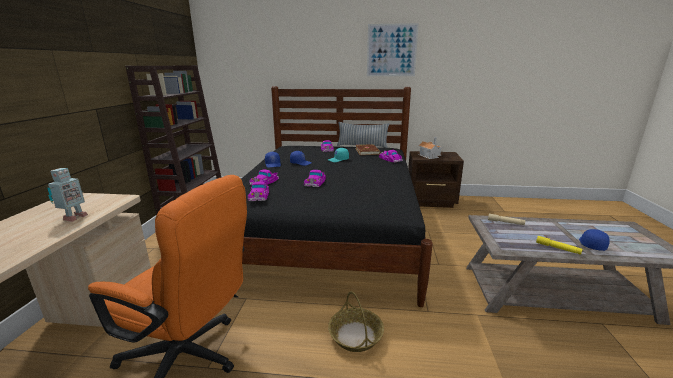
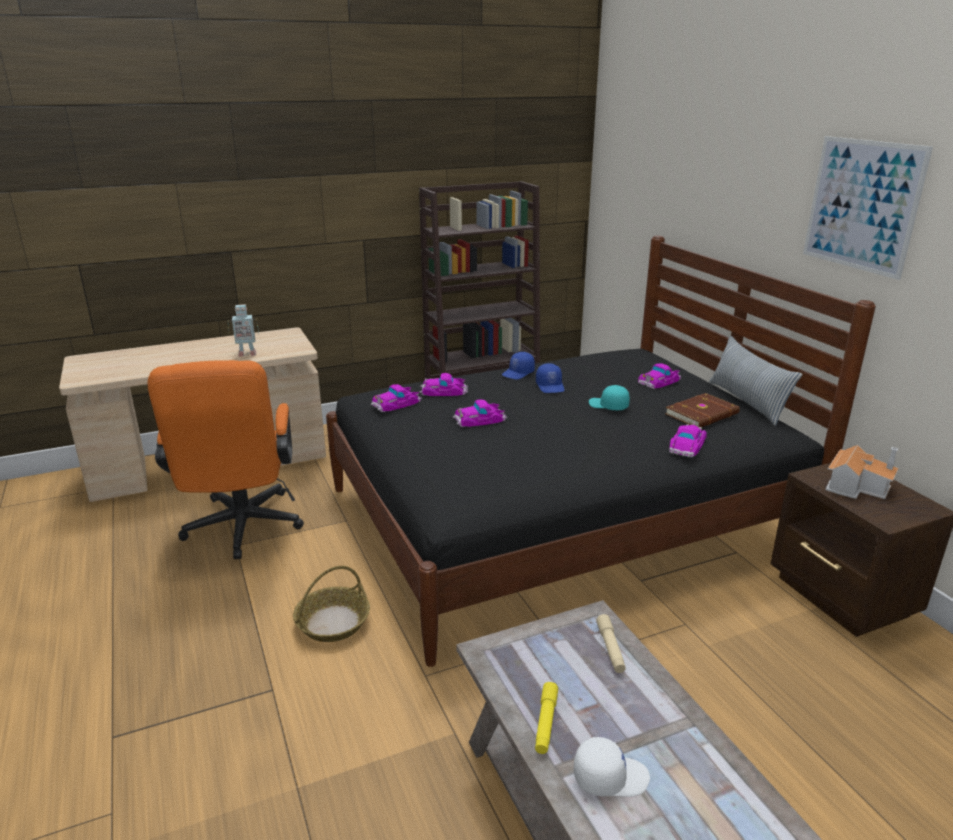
camera: 60 degrees right, 5 degrees up
(591, 244) = (610, 776): blue cap -> white cap

